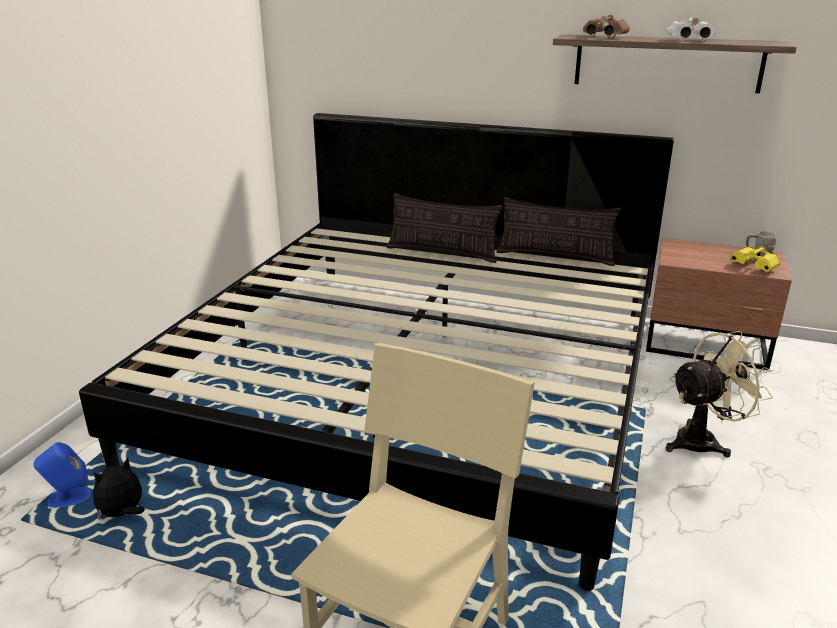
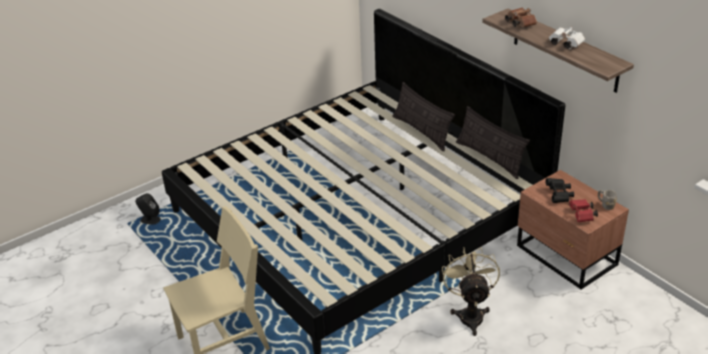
camera: 35 degrees right, 10 degrees up
(69, 498) = (150, 220): blue speaker -> black speaker
(123, 514) = (165, 236): plush toy -> none
(702, 257) = (559, 195): none -> black binoculars
(704, 441) = (470, 314): beige fan -> beige fan turned 105 degrees counterclockwise
(755, 267) = (582, 215): yellow binoculars -> red binoculars

